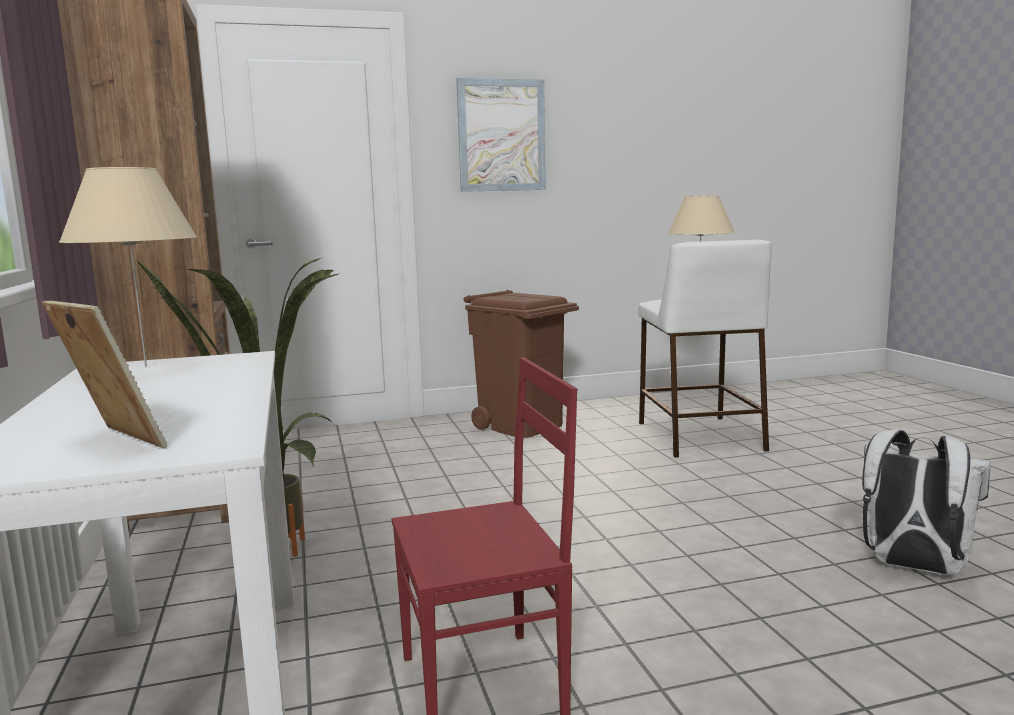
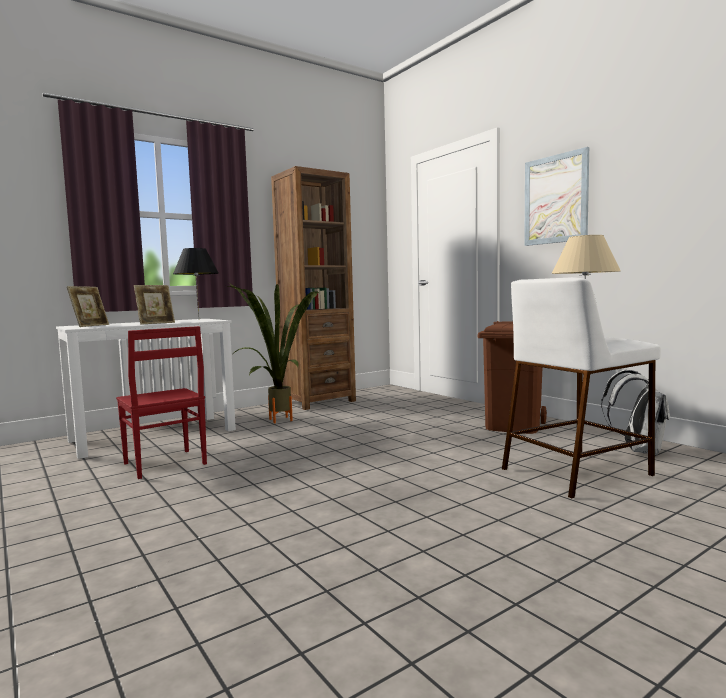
camera: 70 degrees right, 5 degrees down
(146, 366) = (199, 319): beige table lamp -> black table lamp
(218, 389) = (156, 323): none -> picture frame
(912, 567) = (322, 555): white backpack -> white backpack (638, 450)

